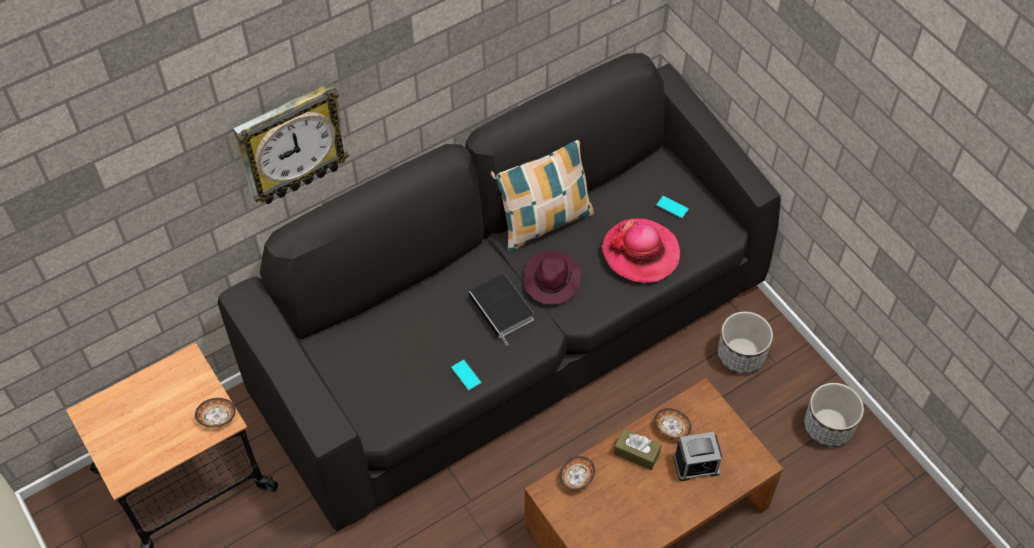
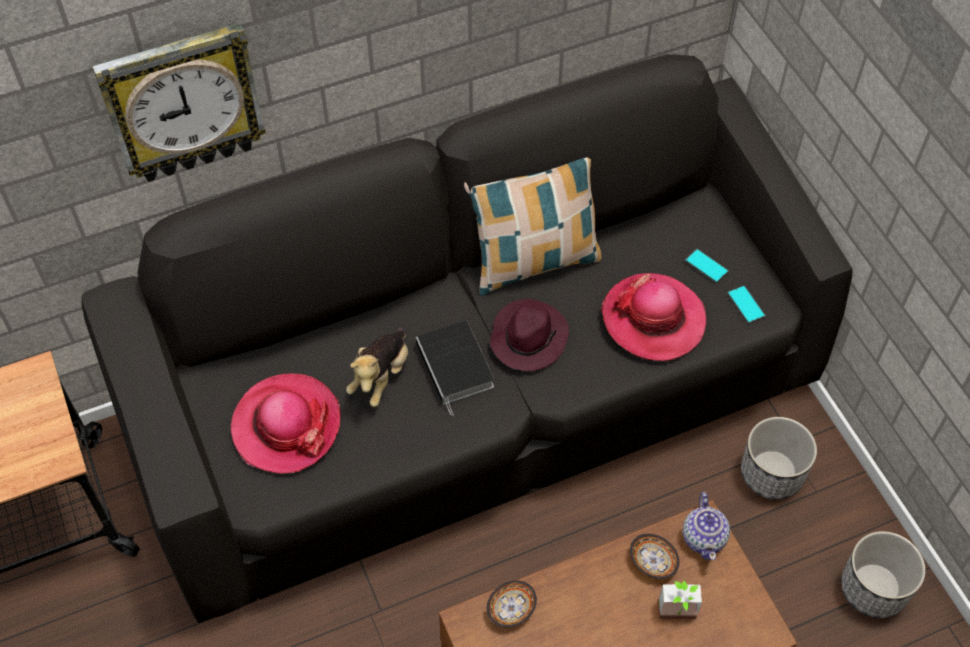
camera: 10 degrees right, 0 degrees up
(216, 417) = (51, 452): bowl -> none
(385, 371) = (286, 425): none -> hat
(448, 324) = (381, 376): none -> plush toy
(466, 375) = (389, 447): phone -> phone (746, 305)
(636, 453) = (599, 588): brown tissue box -> none
(696, 464) = (677, 618): alarm clock -> potted plant
(705, 405) = (704, 537): none -> teapot

